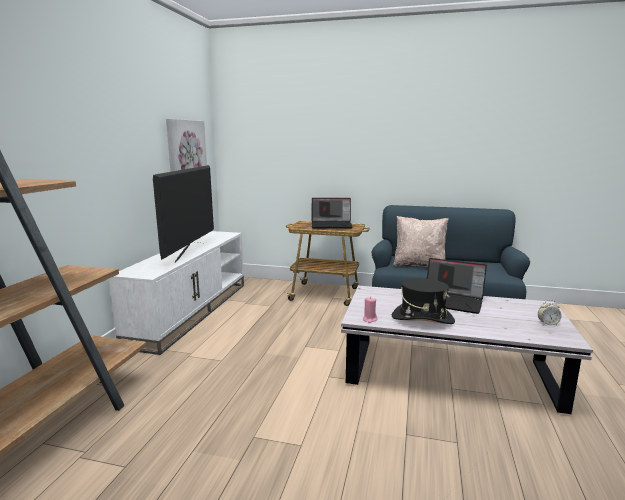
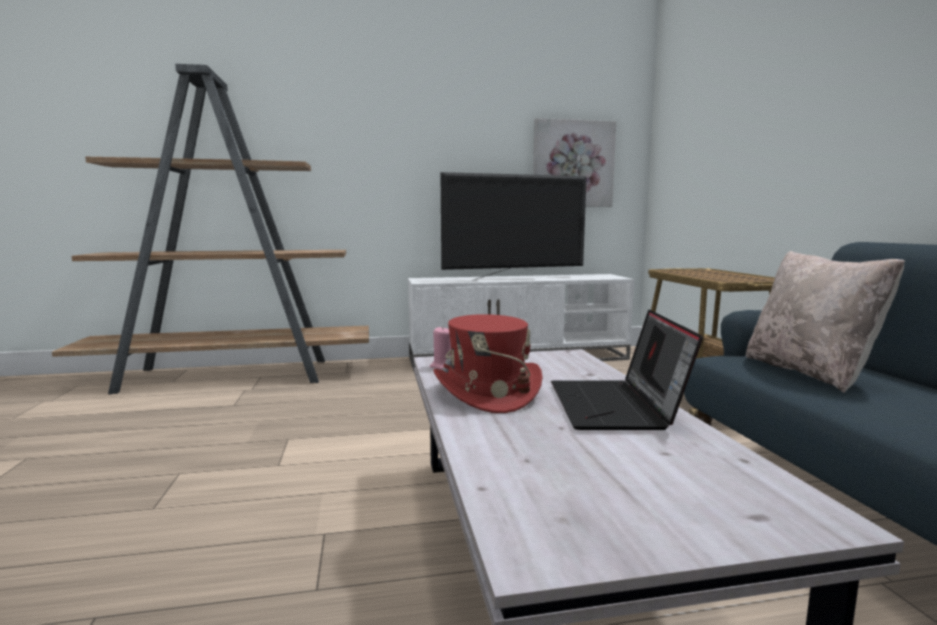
camera: 65 degrees right, 5 degrees down
(332, 225) = (726, 274): laptop -> none
(422, 318) = (486, 392): black hat -> red hat
(547, 324) = (634, 517): alarm clock -> none

